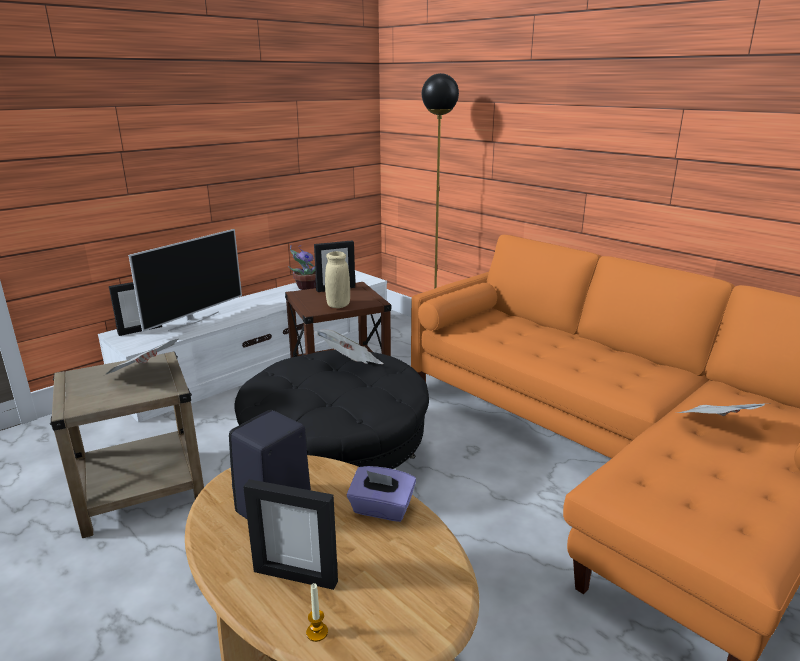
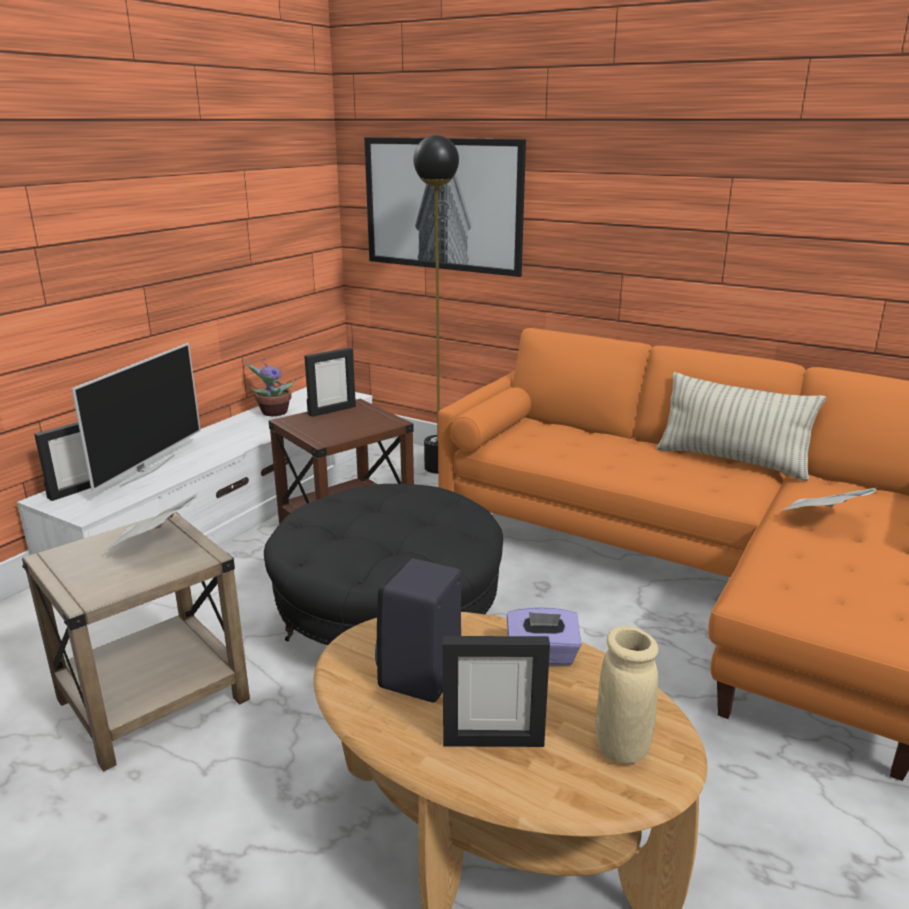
camera: 15 degrees left, 0 degrees up
(317, 632) = (554, 792): candle -> none
(338, 305) = (350, 431): beige vase -> beige vase (621, 746)
(350, 363) = (393, 500): newspaper -> none
(450, 131) = (442, 205): none -> picture
(656, 363) = (731, 461): none -> pillow

